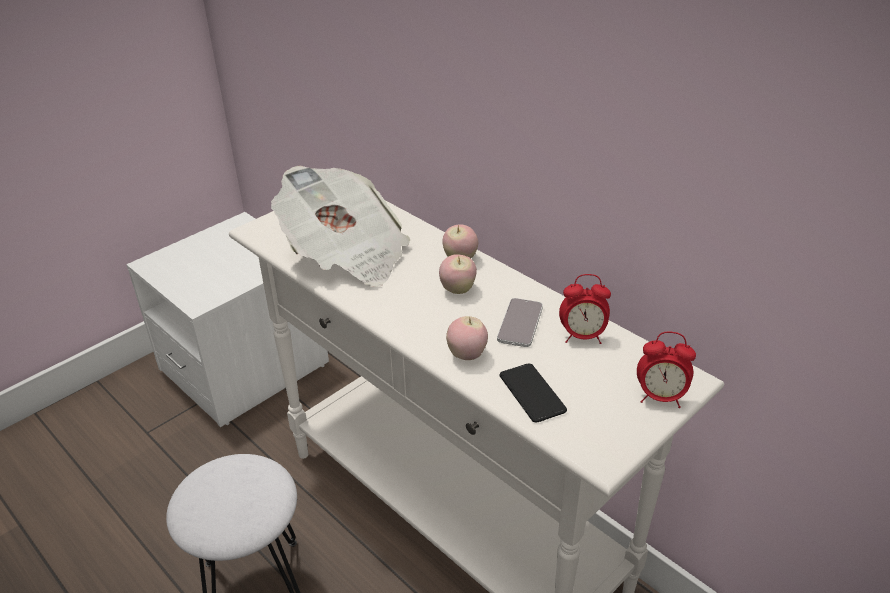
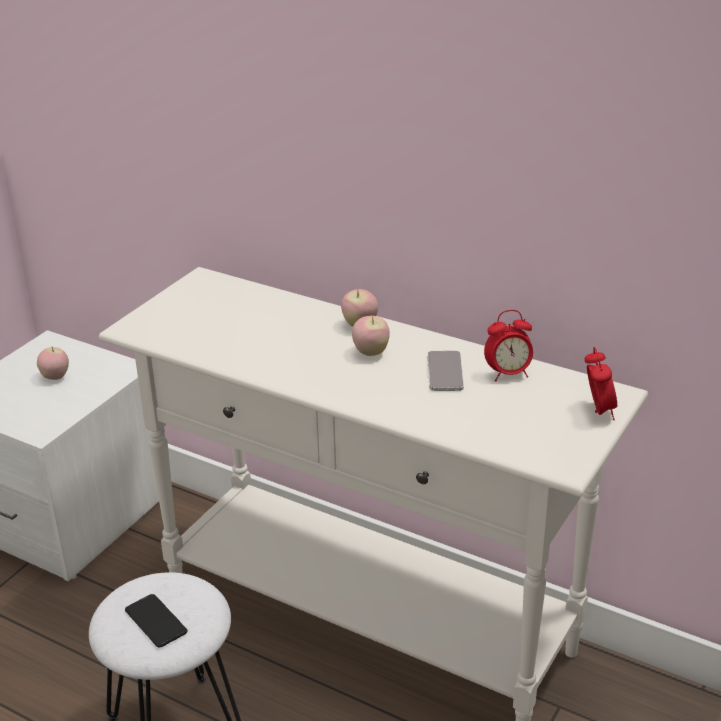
camera: 15 degrees left, 5 degrees down
(346, 254) = (240, 337): newspaper -> none
(467, 355) = (407, 406): apple -> apple (55, 377)
(532, 393) = (482, 427): phone -> phone (156, 621)
(660, 397) = (598, 411): alarm clock -> alarm clock turned 90 degrees counterclockwise

